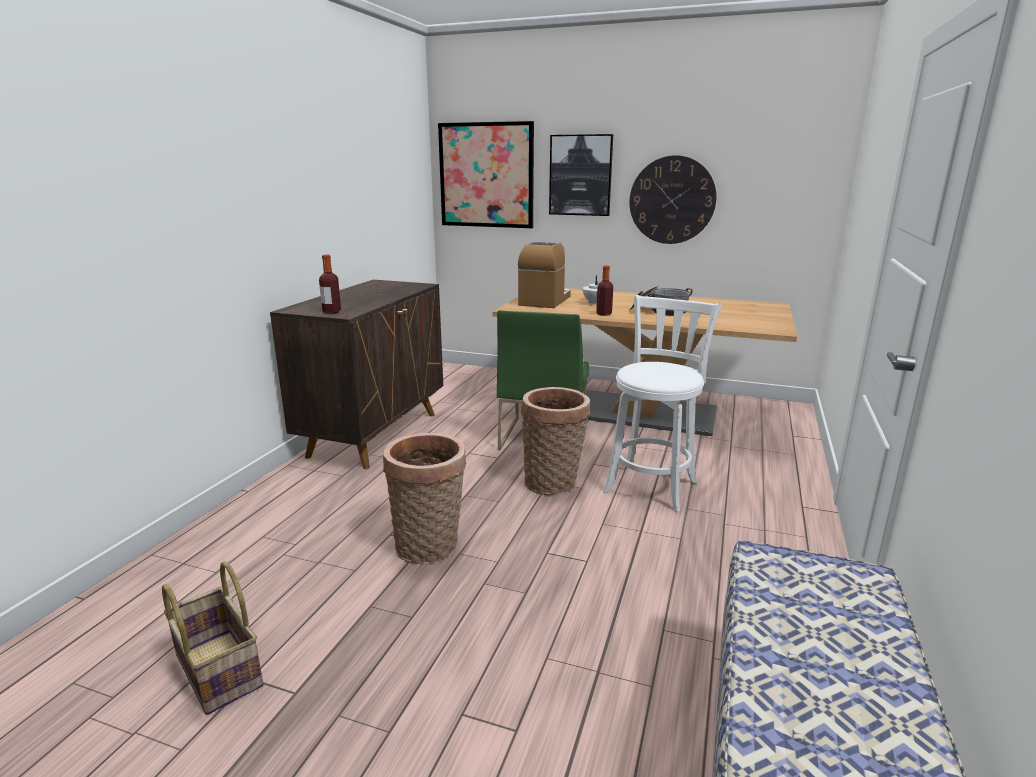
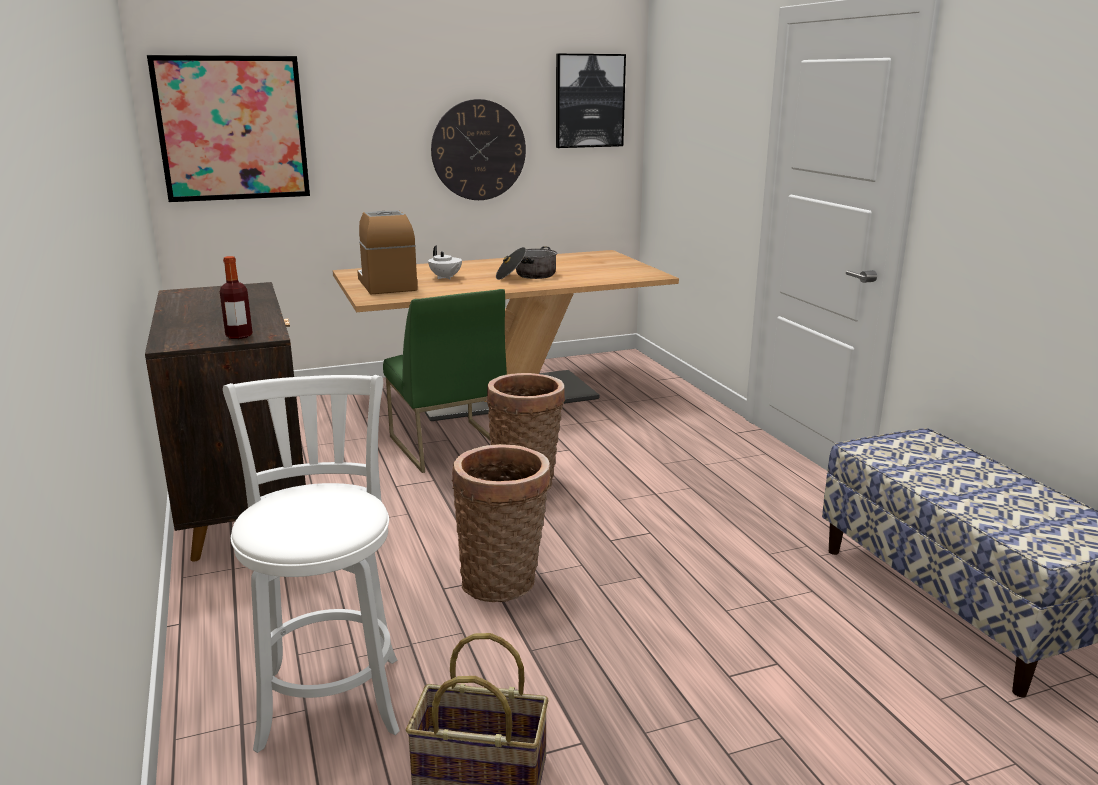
camera: 40 degrees left, 0 degrees up
(580, 175) = (367, 125): picture -> picture (589, 101)
(604, 314) = (481, 287): bottle -> none
(652, 485) = (610, 455): white stool -> white stool (331, 696)

